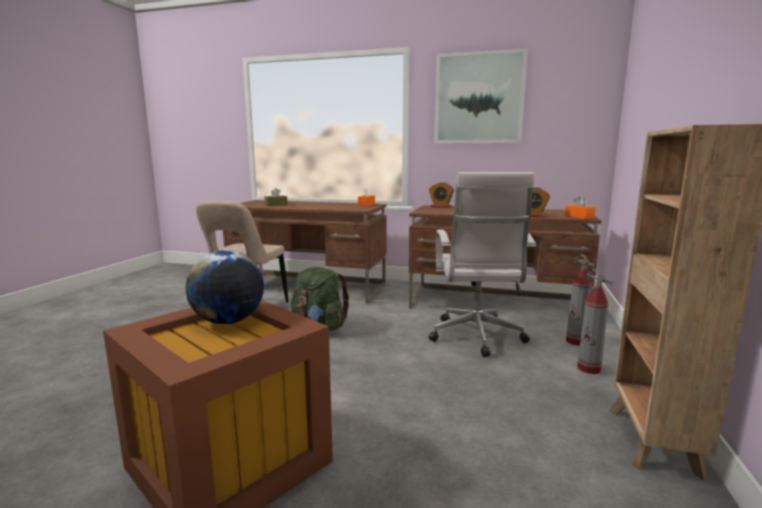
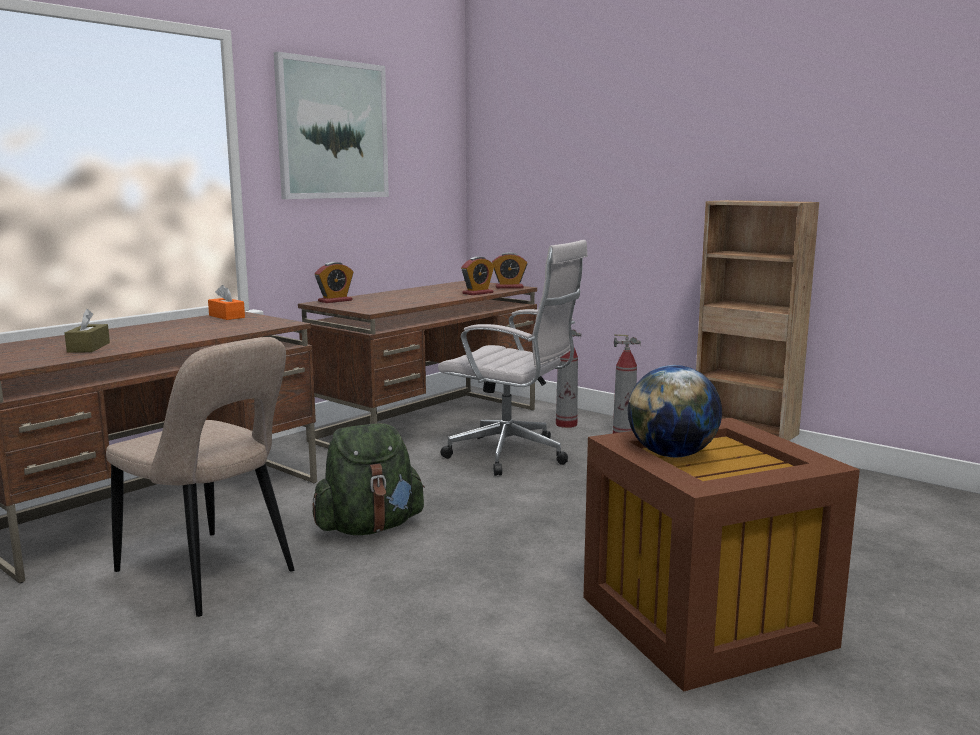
camera: 65 degrees left, 0 degrees up
(579, 217) = (509, 287): orange tissue box -> alarm clock

